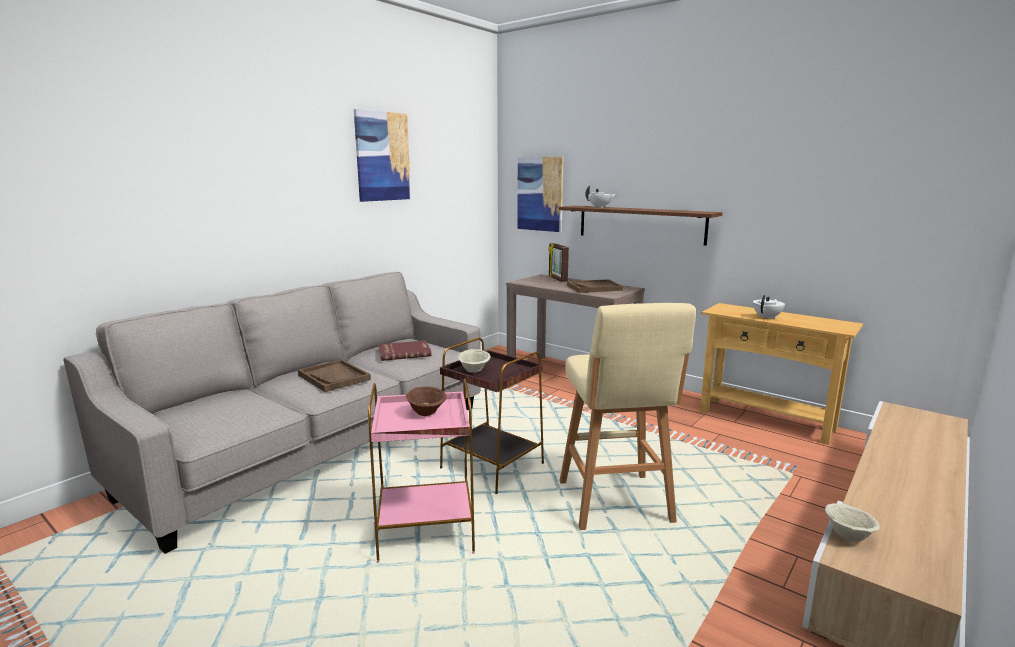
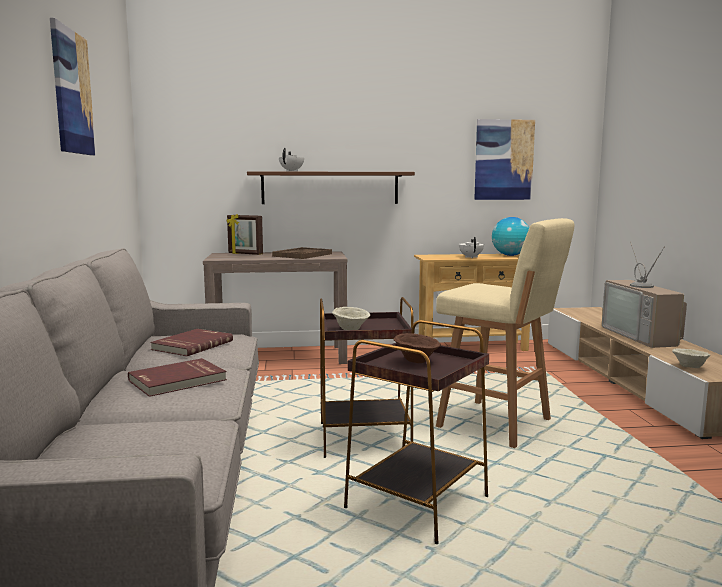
camera: 45 degrees left, 5 degrees down
(334, 377) = (178, 381): brown tray -> red book
(427, 530) = (418, 503): pink side table -> brown side table
(540, 194) = (203, 160): picture -> picture (504, 160)
(829, 323) = (510, 255): none -> globe
(908, 476) = (643, 336): none -> television

